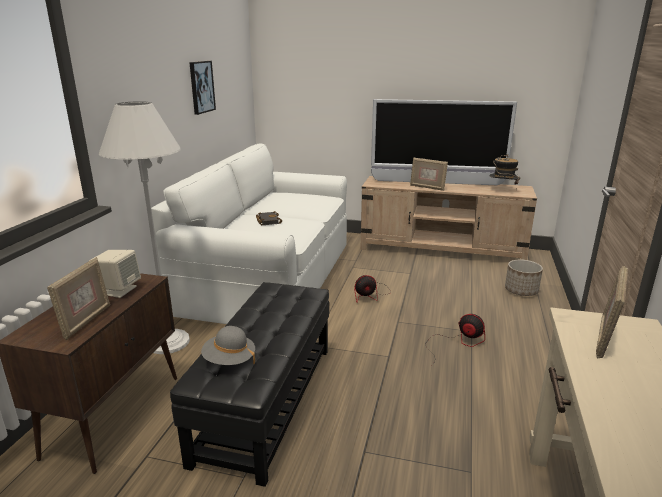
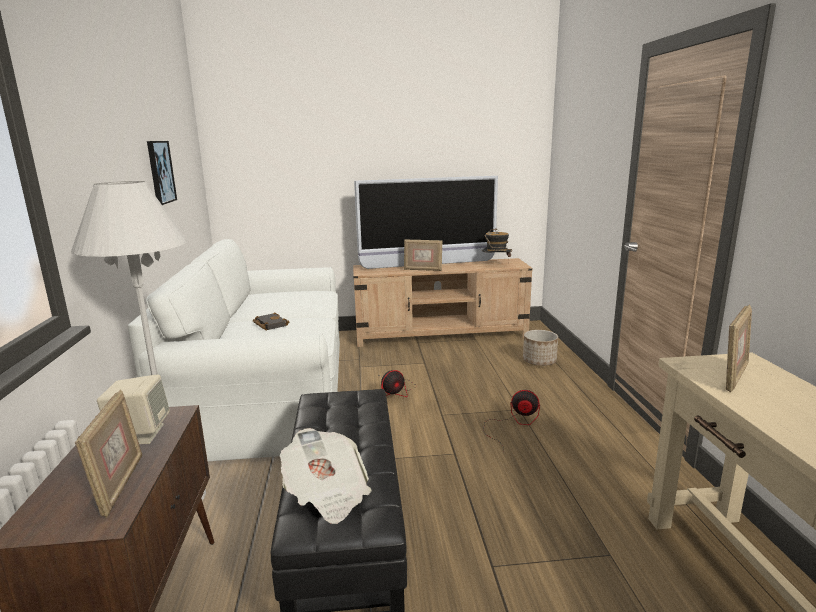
camera: 20 degrees left, 5 degrees down
(229, 360) = (327, 494): grey hat -> newspaper
(605, 339) = (733, 377): picture frame -> picture frame turned 150 degrees counterclockwise

